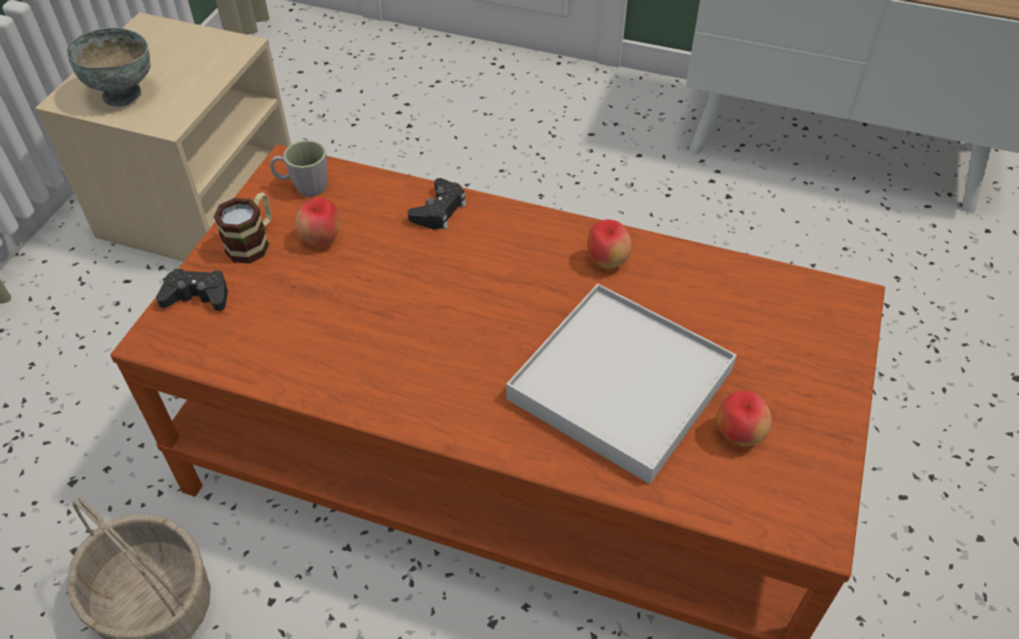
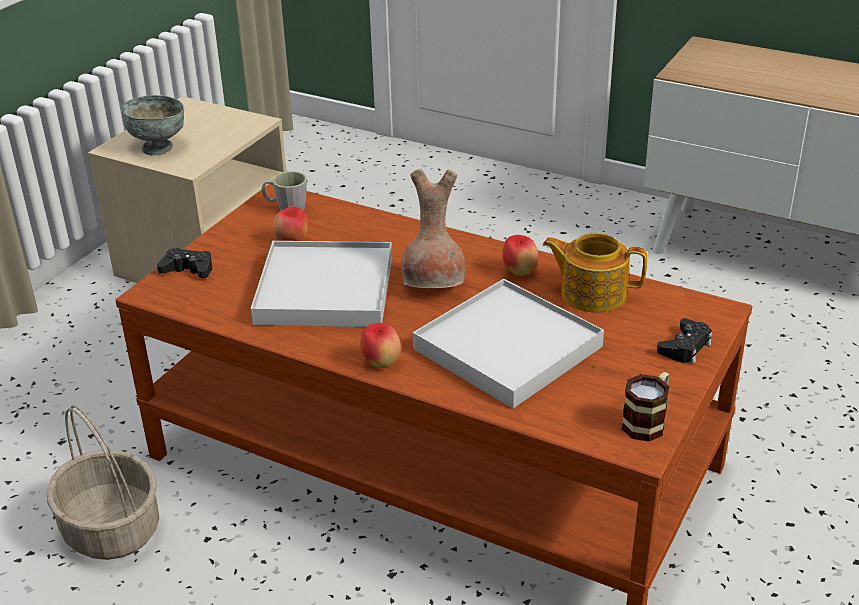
camera: 10 degrees right, 15 degrees down
(253, 242) = (238, 240): mug -> mug (648, 421)
(378, 313) = (325, 290): none -> white tray
(439, 210) = (391, 231): black game controller -> black game controller (685, 347)
(511, 292) = (435, 285): none -> brown vase
(699, 286) = (592, 293): none -> teapot
(738, 435) = (595, 386): apple -> apple (381, 363)

